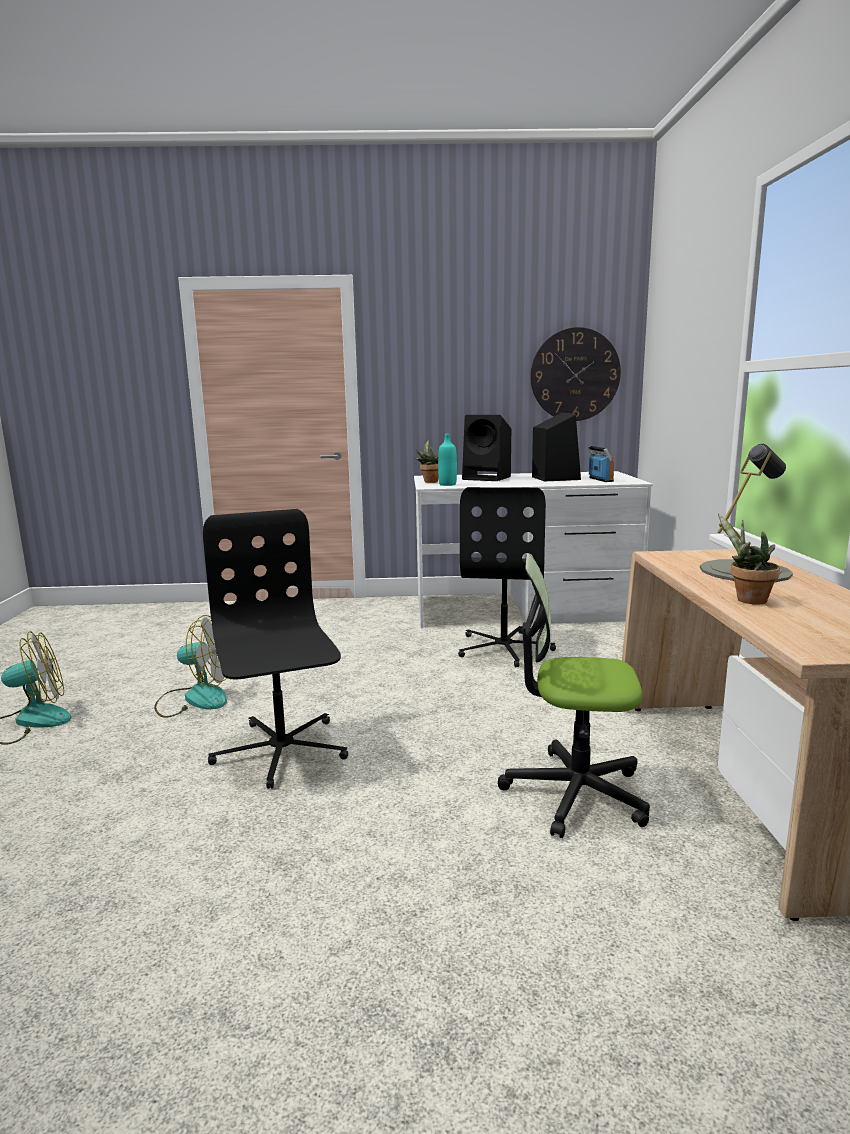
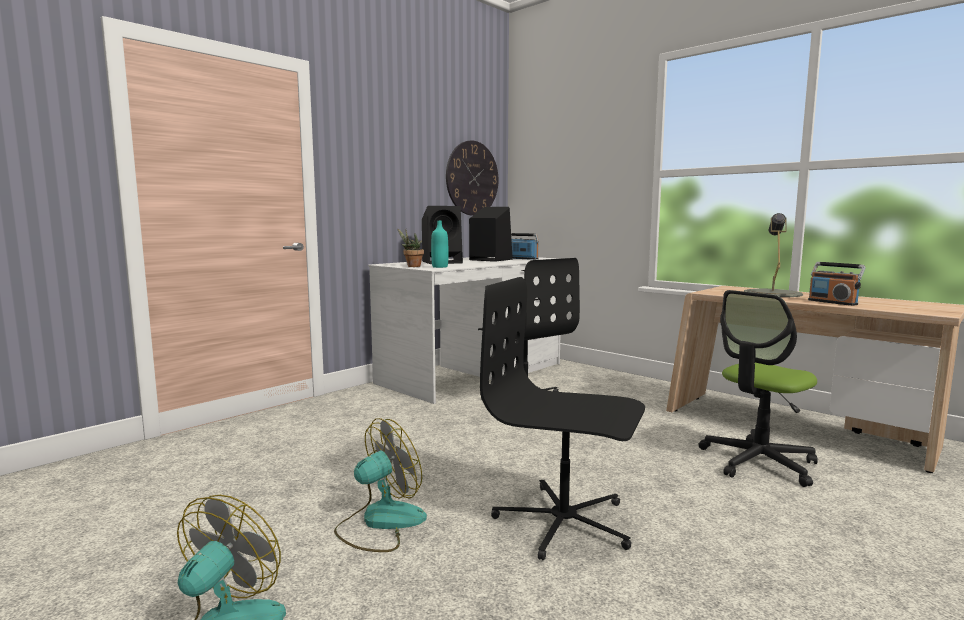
camera: 45 degrees left, 5 degrees down
(746, 599) = (832, 302): potted plant -> radio

